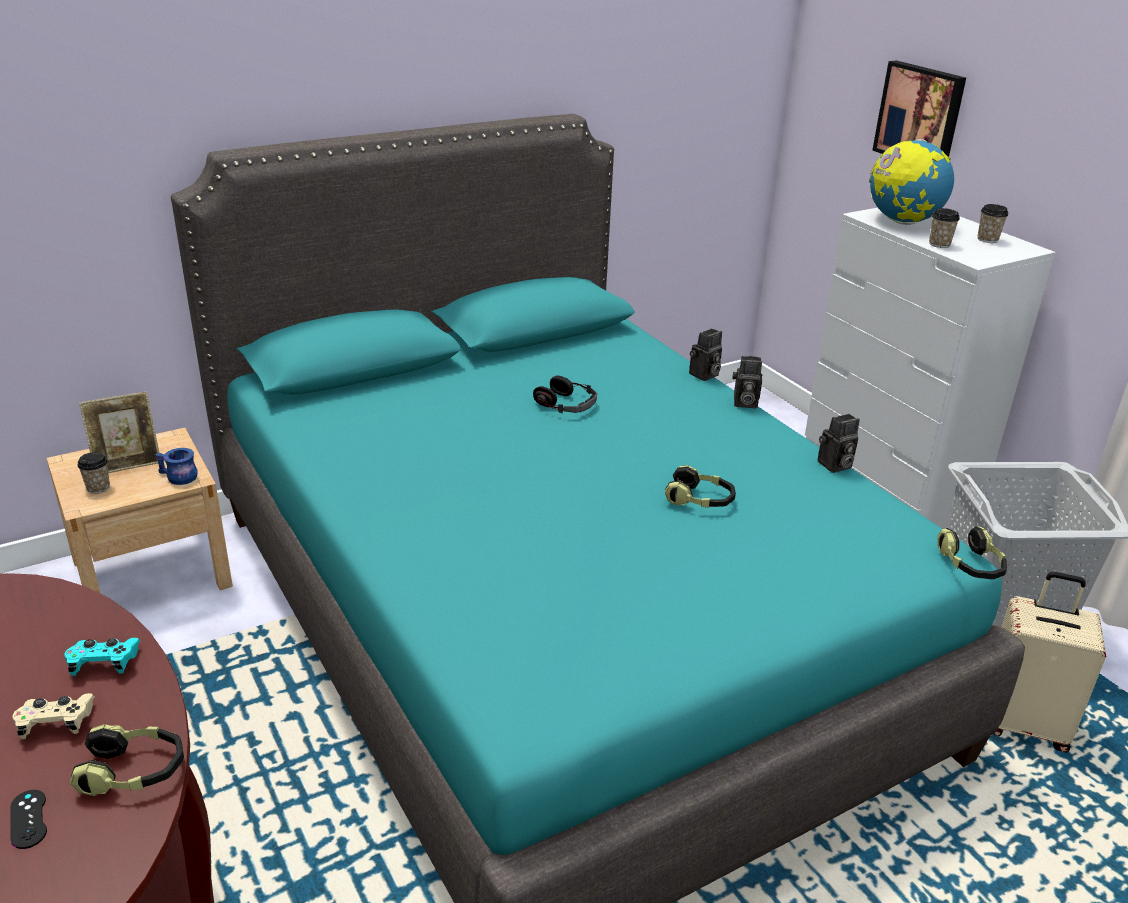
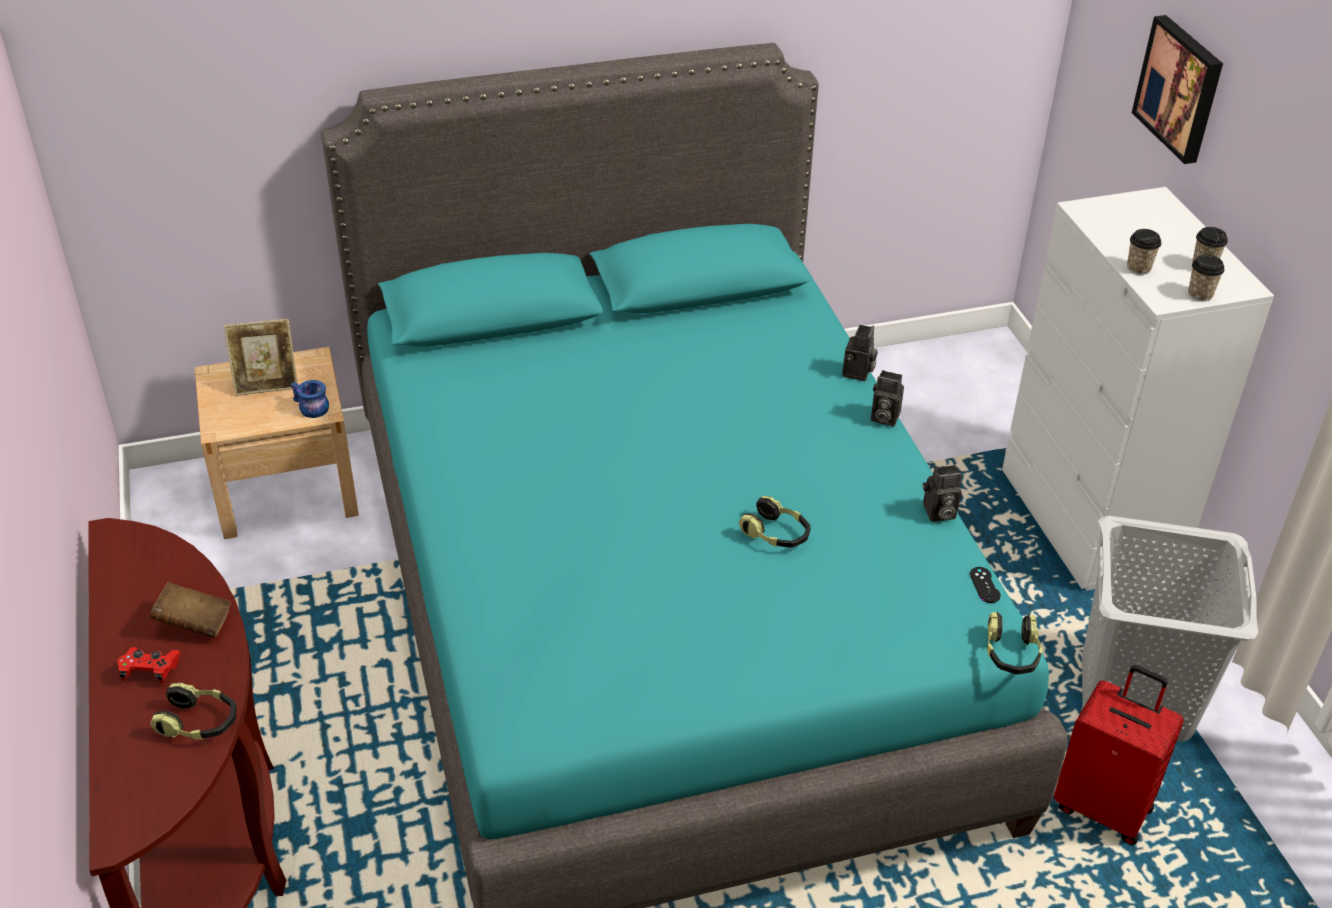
camera: 15 degrees right, 10 degrees up
(28, 819) = (119, 746): black game controller -> black game controller (984, 585)
(56, 724) = (150, 670): beige game controller -> red game controller
(98, 488) = (235, 410): cup -> cup (1200, 294)
(104, 664) = (194, 623): turquoise game controller -> brown book
(566, 404) = (692, 393): headphones -> none
(704, 375) = (858, 373): camera -> camera turned 45 degrees counterclockwise
(902, 222) = (1120, 225): globe -> none
(1022, 724) = (1103, 806): beige suitcase -> red suitcase

